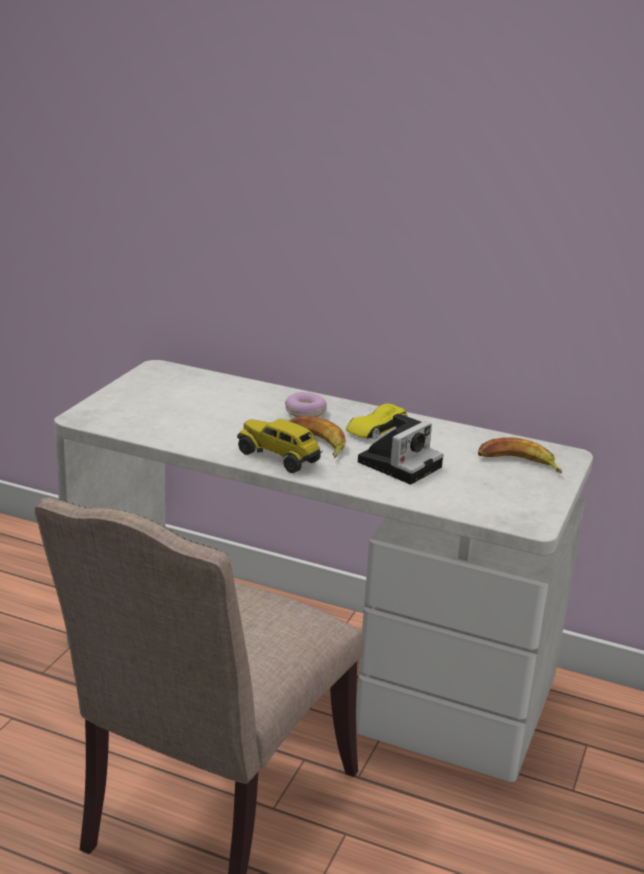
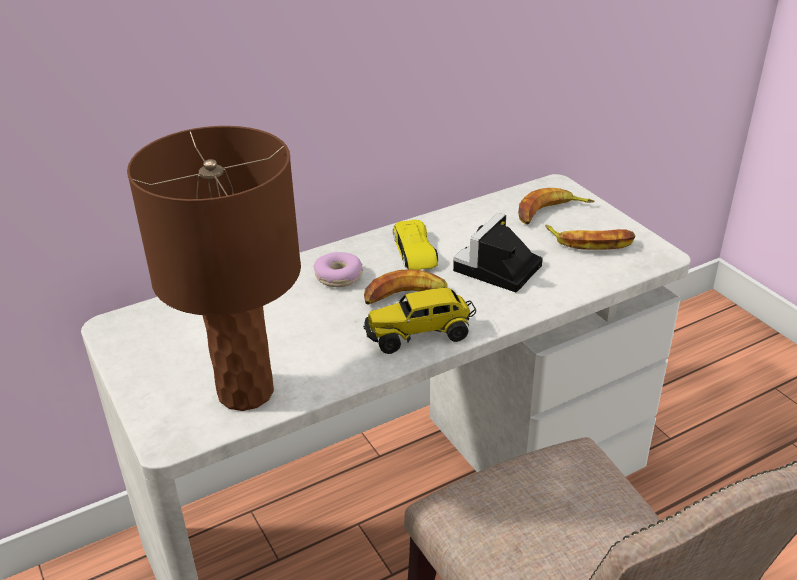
camera: 50 degrees left, 10 degrees up
(147, 423) = (246, 392): none -> brown table lamp
(400, 463) = (497, 270): camera -> camera turned 135 degrees counterclockwise
(502, 490) = (591, 242): none -> banana

